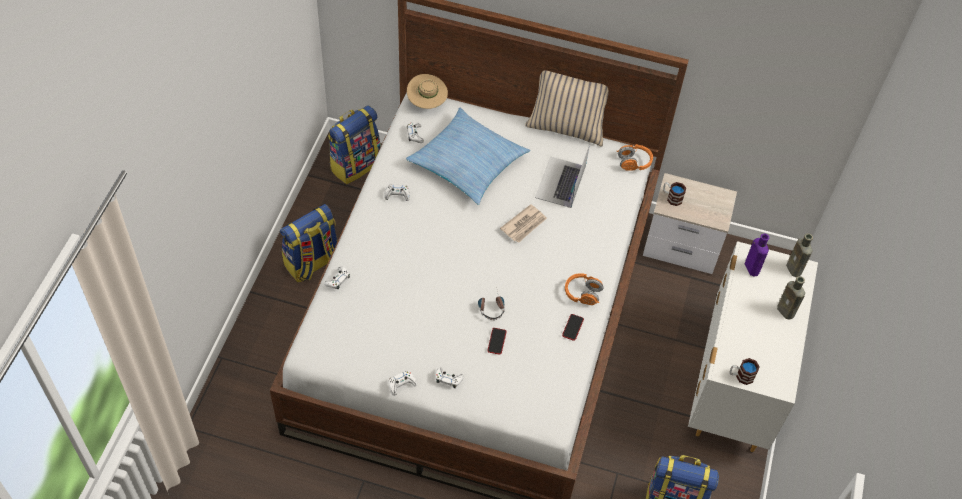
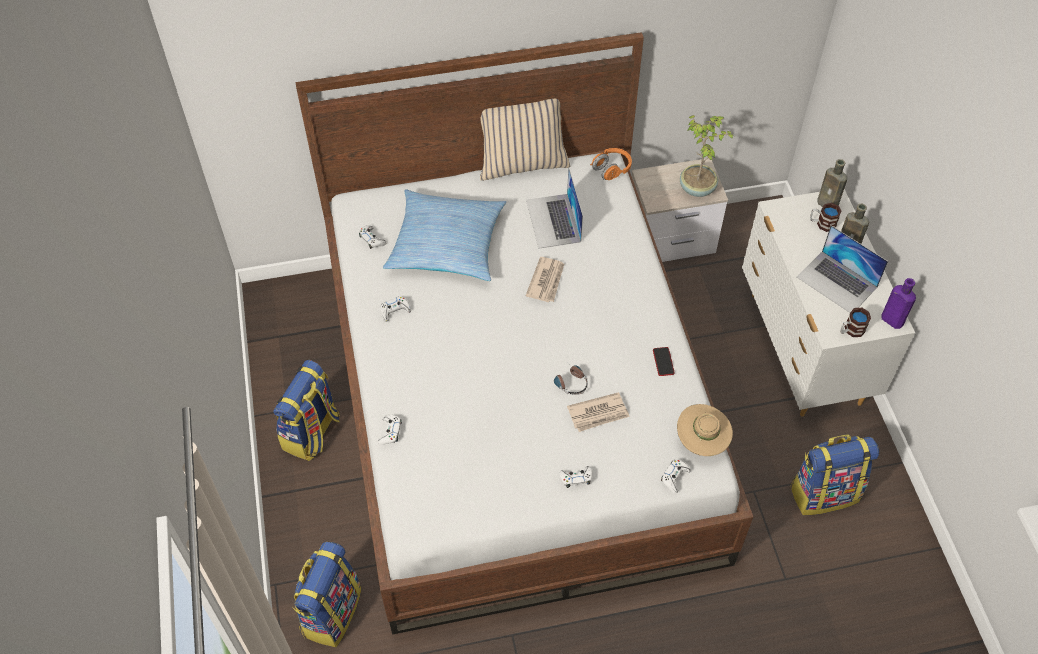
camera: 25 degrees left, 0 degrees up
(355, 164) = (292, 307): backpack -> backpack (331, 611)
(401, 384) = (531, 509): white game controller -> white game controller (674, 477)
(427, 102) = (362, 200): beige hat -> beige hat (702, 441)
(496, 341) = (598, 414): phone -> newspaper
(582, 294) = (650, 323): orange headphones -> none
(671, 197) = (655, 191): mug -> mug (822, 223)
(709, 211) = (698, 188): none -> potted plant
(751, 267) = (788, 220): purple bottle -> purple bottle (890, 319)
(757, 333) = (837, 282): none -> laptop

